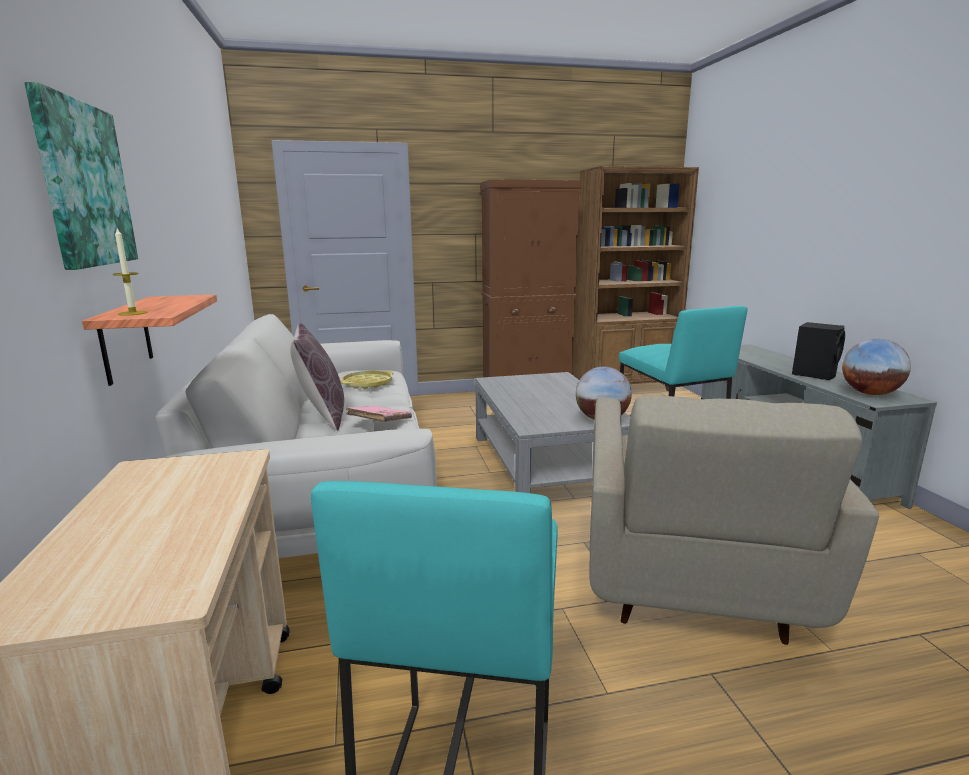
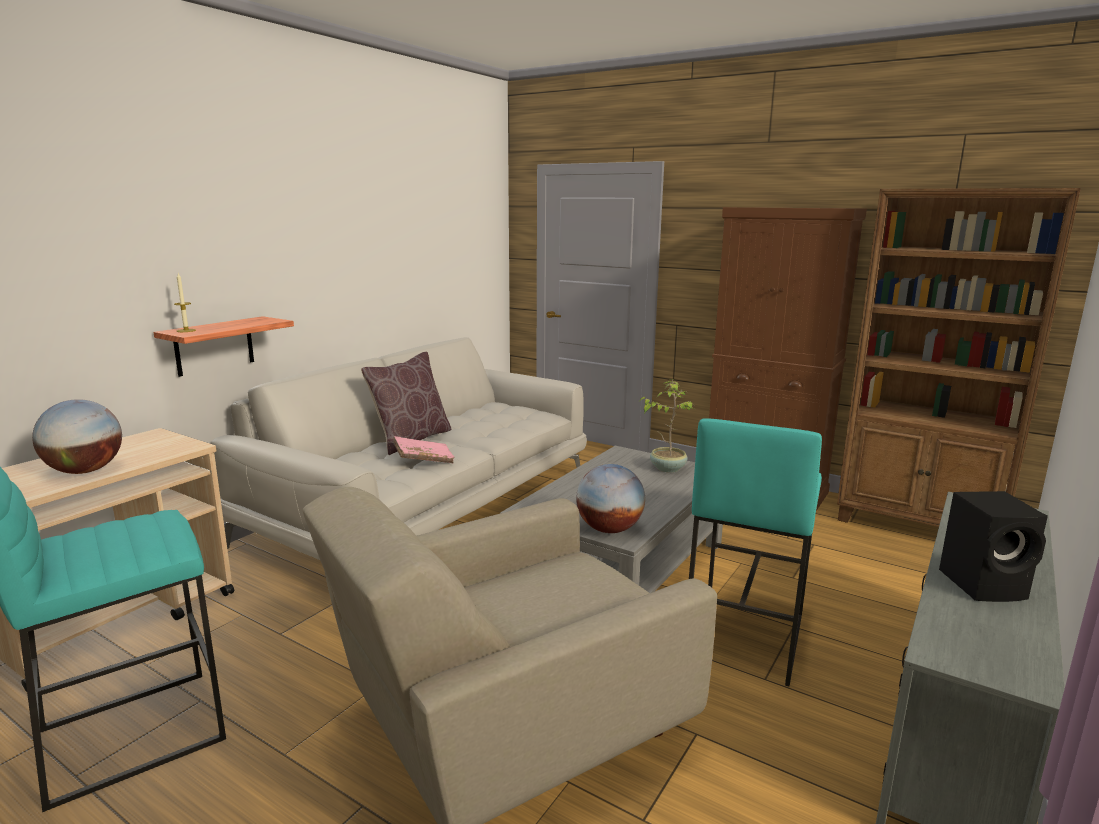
camera: 45 degrees right, 0 degrees up
(83, 185) = (182, 242): picture -> none
(368, 384) = (501, 422): yellow tray -> none
(539, 380) = (667, 468): none -> potted plant
(870, 393) = (975, 644): globe -> globe (85, 471)

